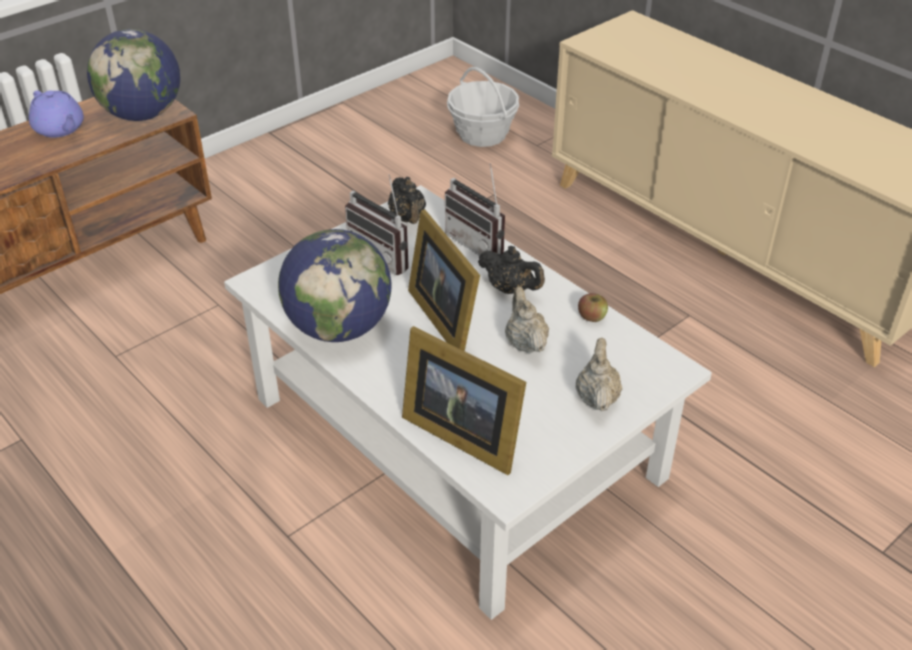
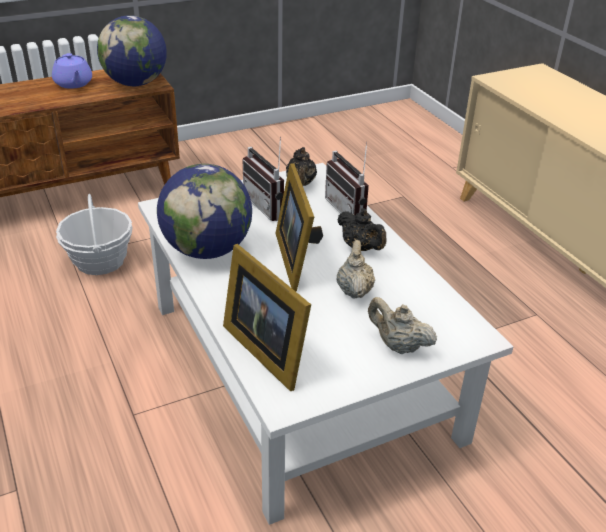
camera: 15 degrees right, 5 degrees down
(482, 134) = (411, 153): basket -> basket (100, 261)
(592, 317) = (421, 281): apple -> none
(596, 398) = (398, 345): beige teapot -> beige teapot turned 75 degrees counterclockwise

